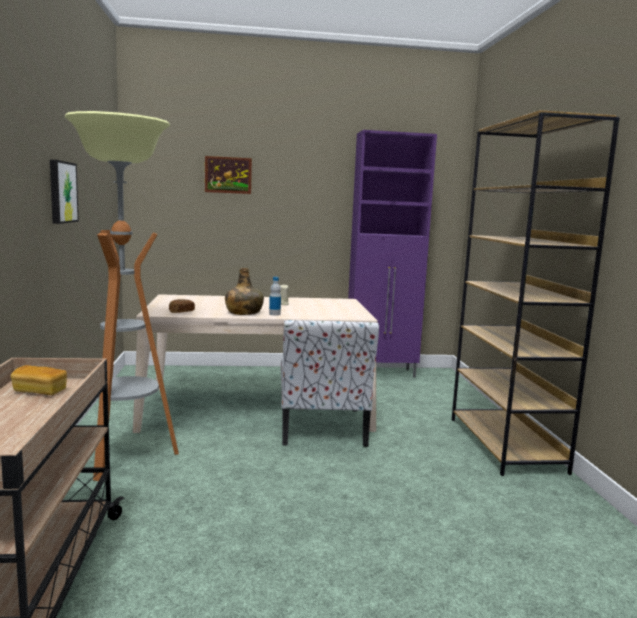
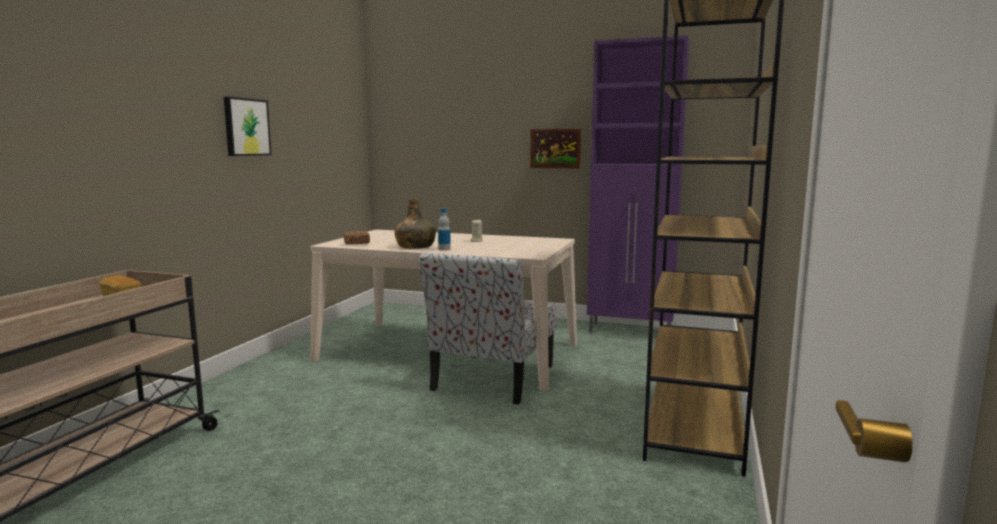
camera: 25 degrees right, 0 degrees up
(126, 457) = (279, 381): floor lamp -> none
(228, 175) = (465, 105): picture -> picture (555, 148)

